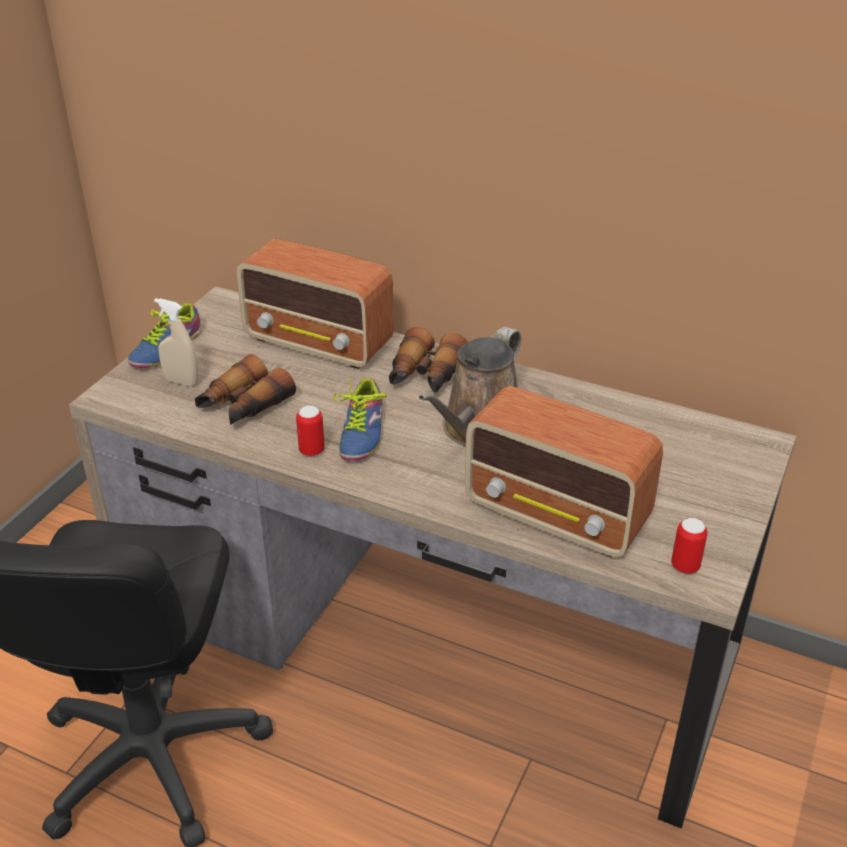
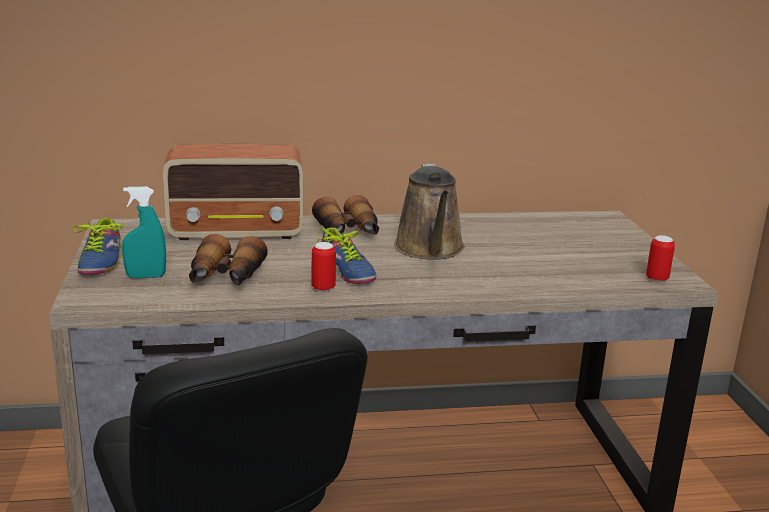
camera: 35 degrees left, 15 degrees down
(181, 382) = (146, 276): beige spray bottle -> turquoise spray bottle
(558, 515) = (548, 276): radio -> none

